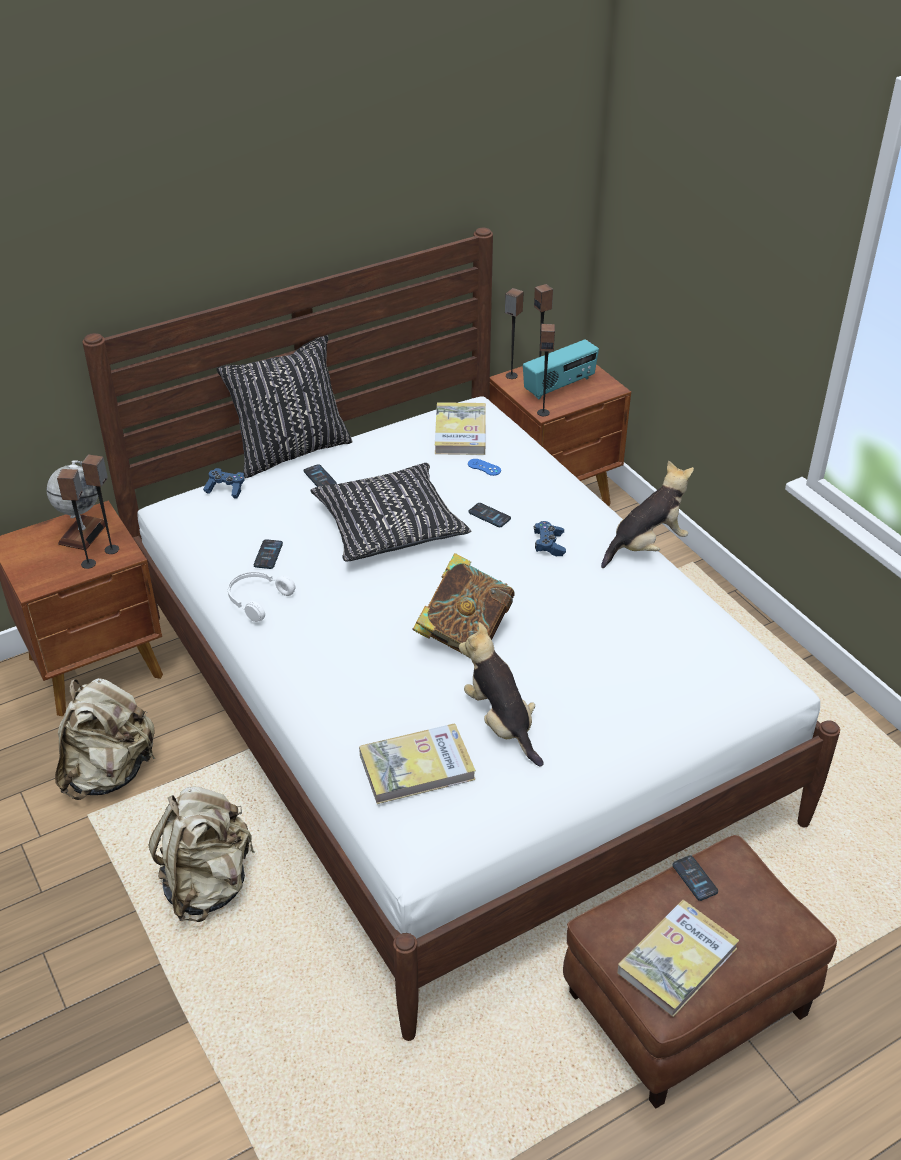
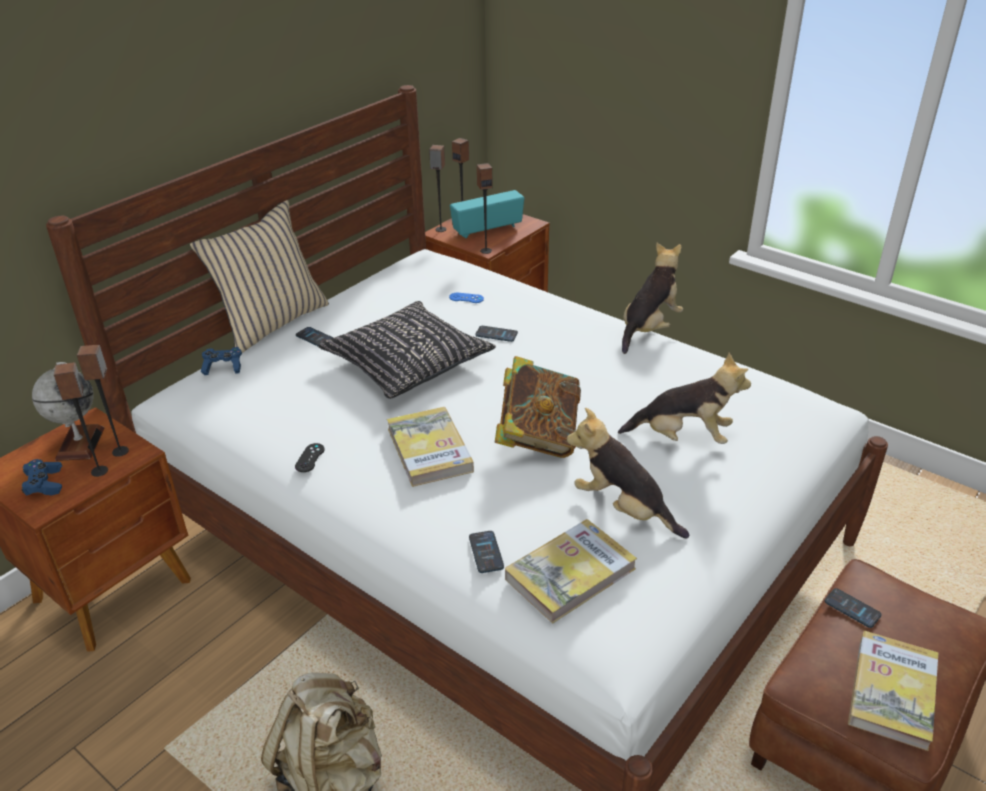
camera: 20 degrees left, 5 degrees down
(109, 772) = (172, 694): beige backpack -> none
(257, 599) = (310, 458): white headphones -> black game controller
(268, 555) = (300, 414): phone -> phone (486, 552)
(290, 451) = (271, 323): black pillow -> beige pillow
(460, 432) = (427, 276): book -> book (429, 450)
(549, 545) = (565, 346): blue game controller -> blue game controller (45, 484)
(559, 386) = (487, 229): radio -> radio turned 150 degrees counterclockwise
(600, 670) = (683, 437): none -> plush toy

